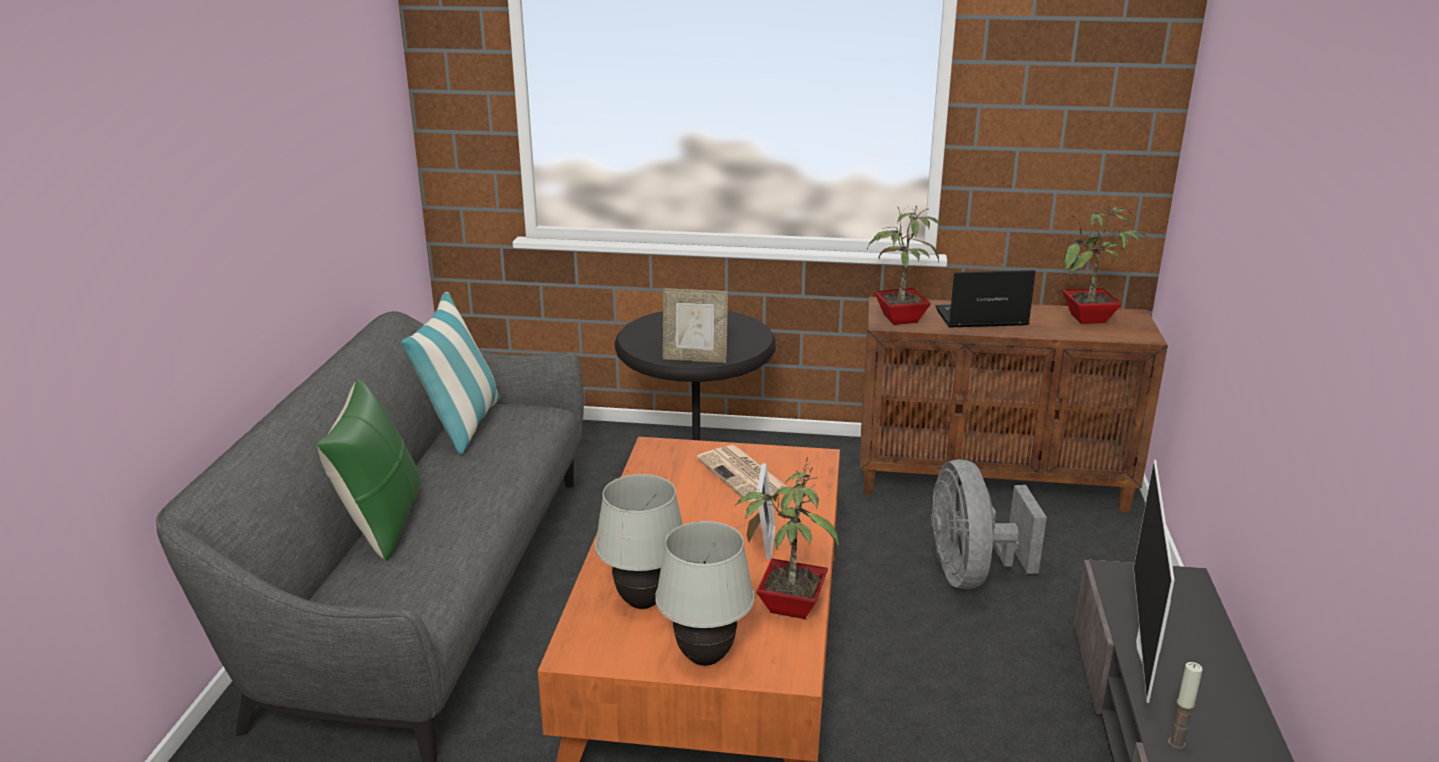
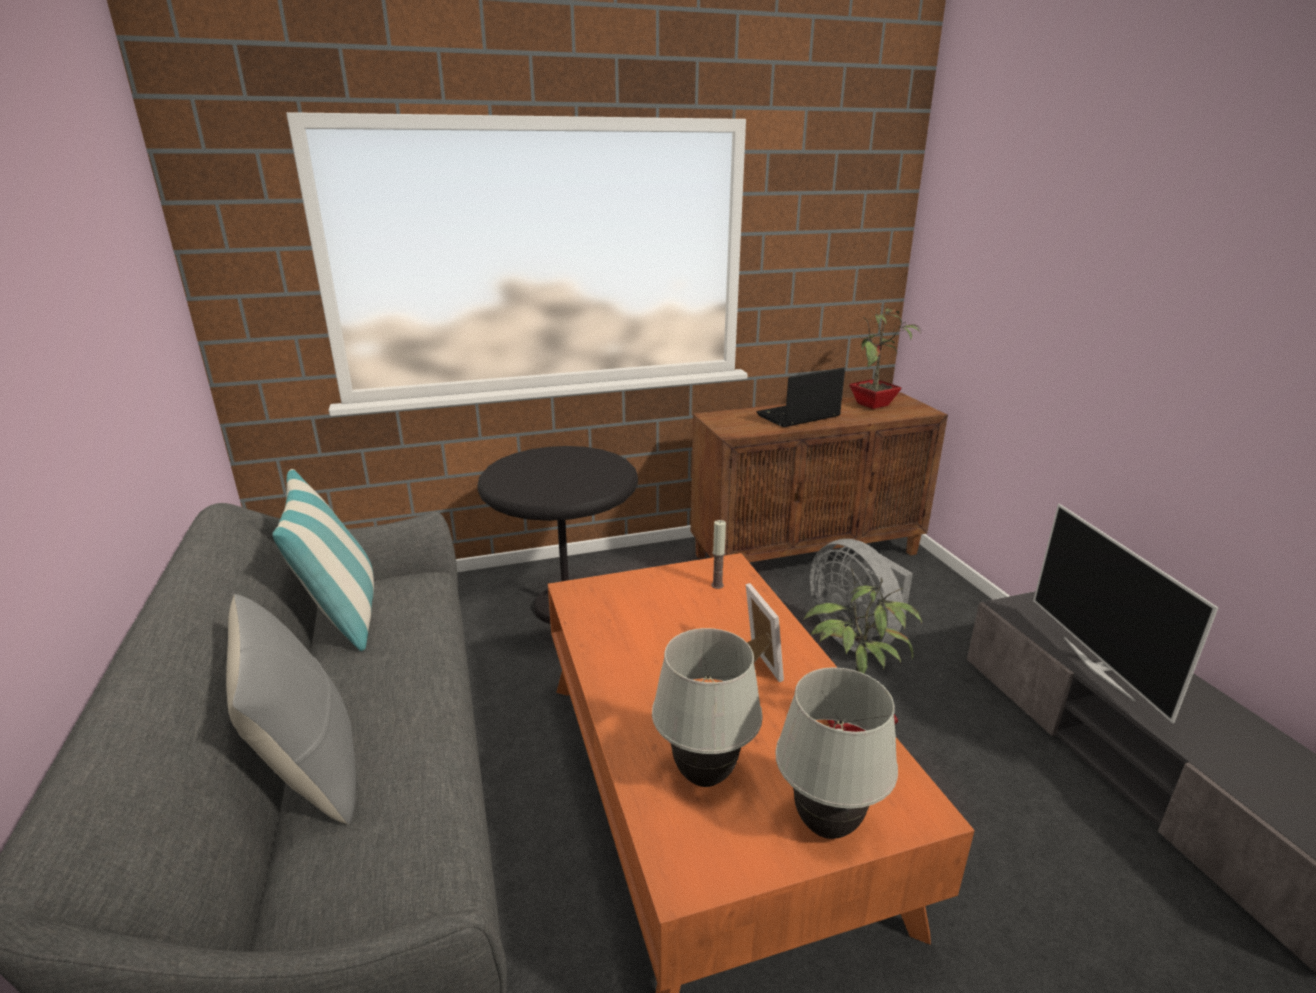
camera: 25 degrees left, 0 degrees up
(381, 522) = (310, 769): green pillow -> grey pillow
(695, 359) = (578, 494): picture frame -> none
(744, 475) = (681, 598): newspaper -> none
(898, 319) = (737, 427): potted plant -> none
(1176, 743) = (1210, 753): candle -> candle (717, 585)

